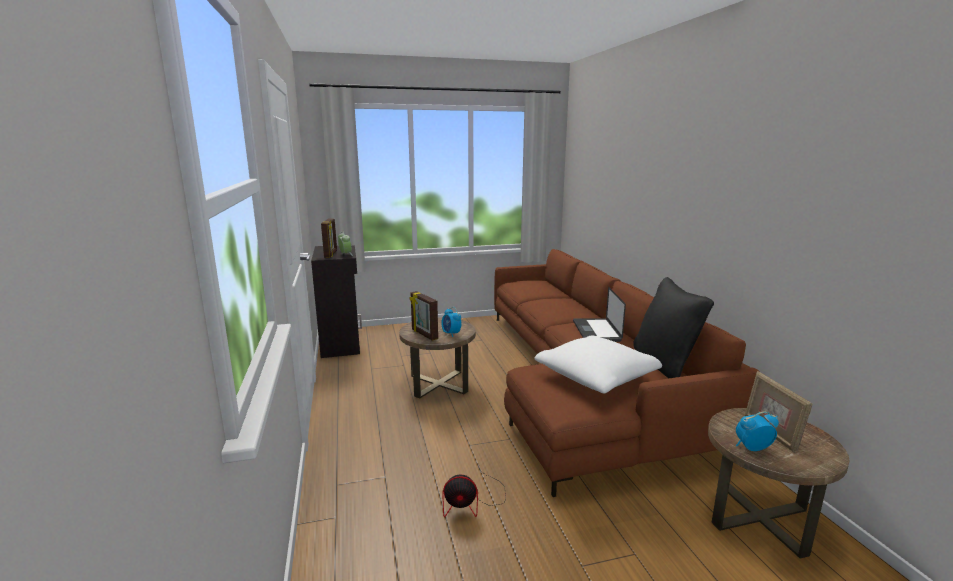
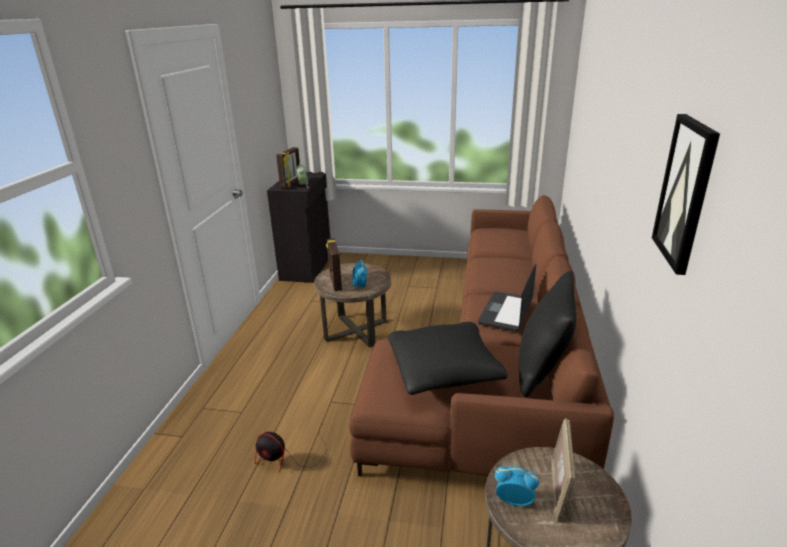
camera: 25 degrees right, 10 degrees up
(596, 377) = (444, 370): white pillow -> black pillow
(828, 171) = (685, 192): none -> picture

